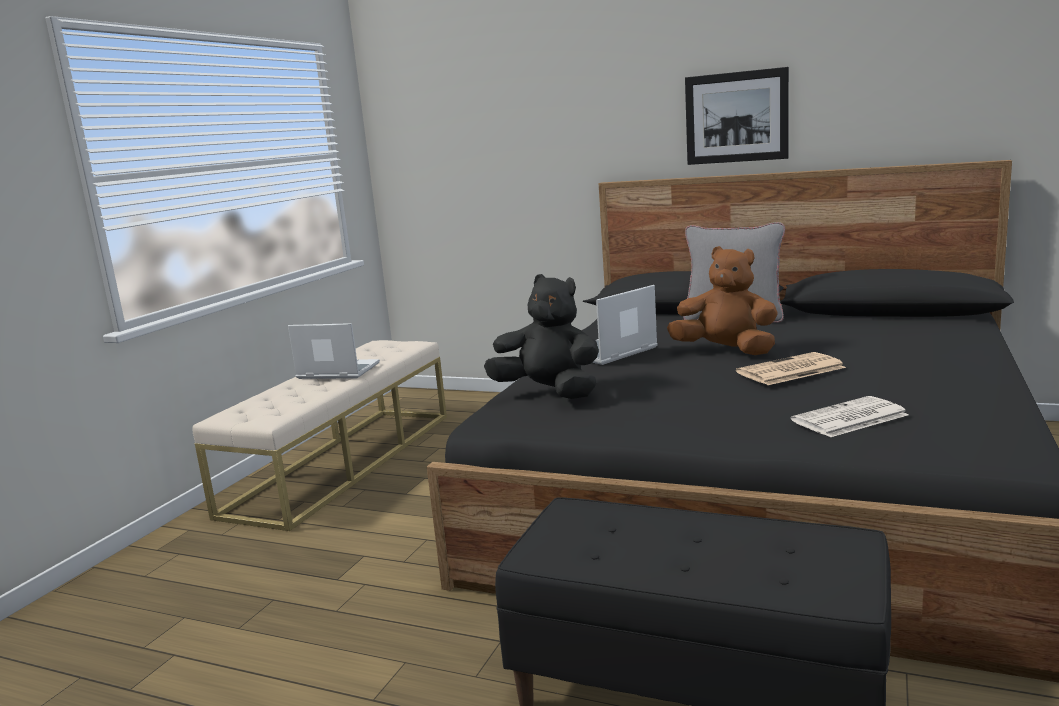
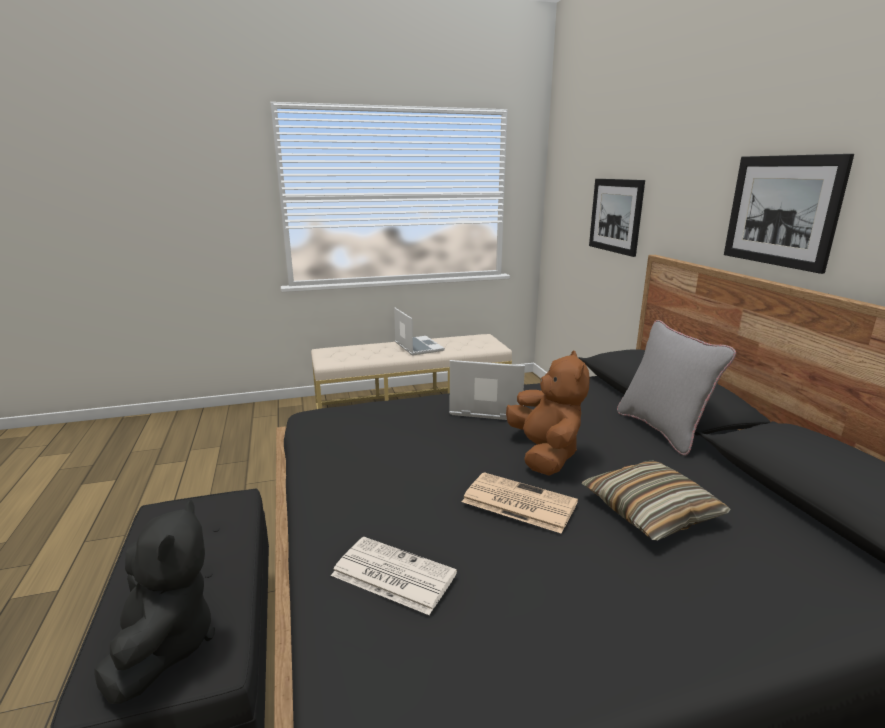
camera: 50 degrees right, 5 degrees up
(522, 155) = (615, 215): none -> picture
(549, 392) = (363, 416): black plush toy -> black plush toy (165, 645)
(840, 345) = (651, 511): none -> pillow

